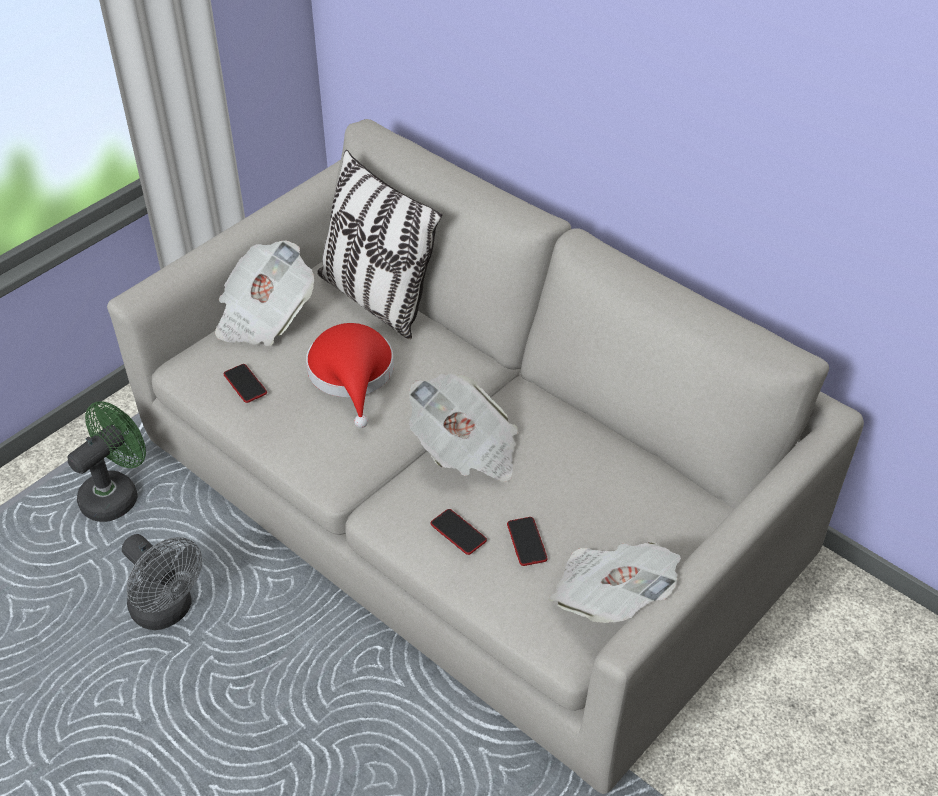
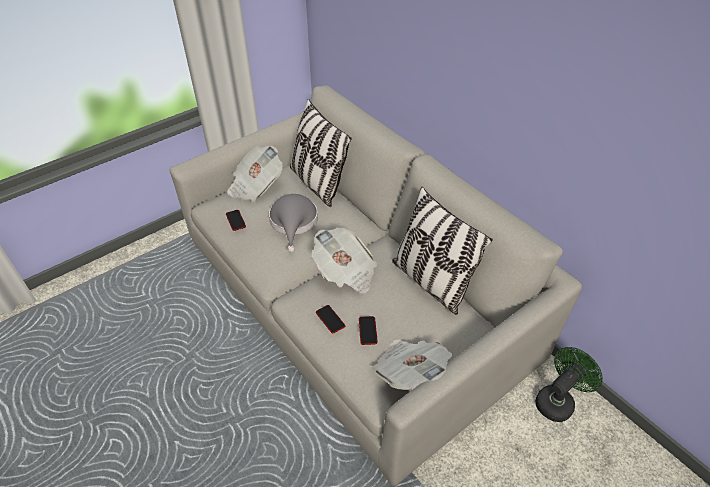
camera: 10 degrees right, 0 degrees up
(116, 494) = (171, 271): green fan -> green fan (557, 400)
(168, 611) = (179, 338): grey fan -> none
(352, 375) = (294, 223): red hat -> grey hat
(614, 447) = (431, 282): none -> pillow

